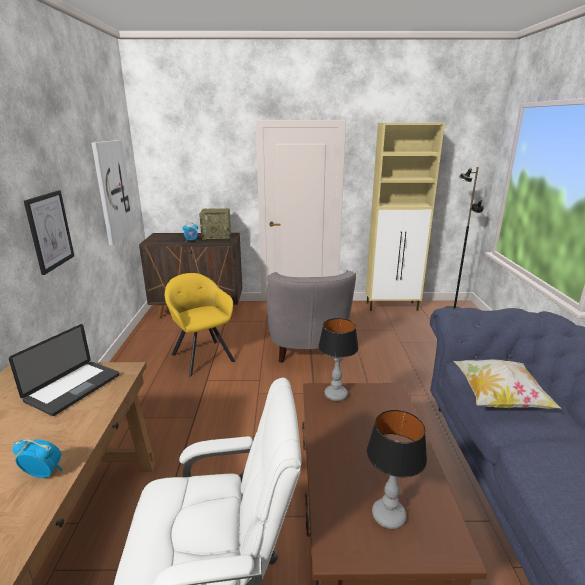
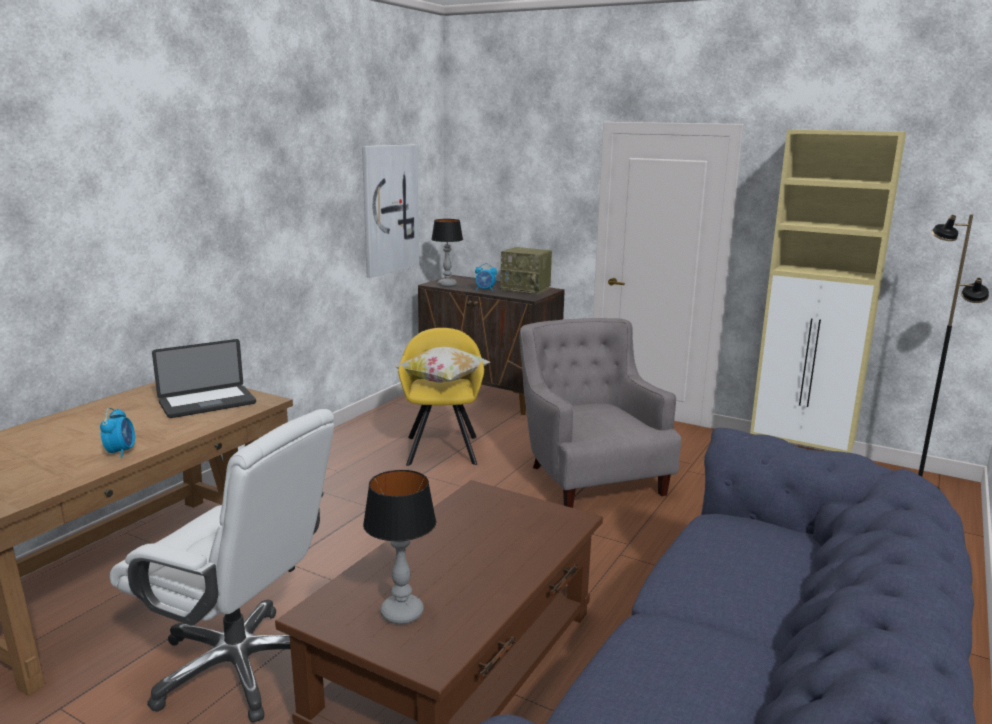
camera: 30 degrees right, 5 degrees down
(44, 473) = (121, 452): alarm clock -> alarm clock turned 45 degrees clockwise
(50, 231) = (271, 243): picture -> none
(307, 349) = (589, 475): grey armchair -> grey armchair turned 135 degrees clockwise
(336, 395) = (494, 501): table lamp -> table lamp (447, 285)
(498, 398) = (701, 564): pillow -> pillow (443, 381)

